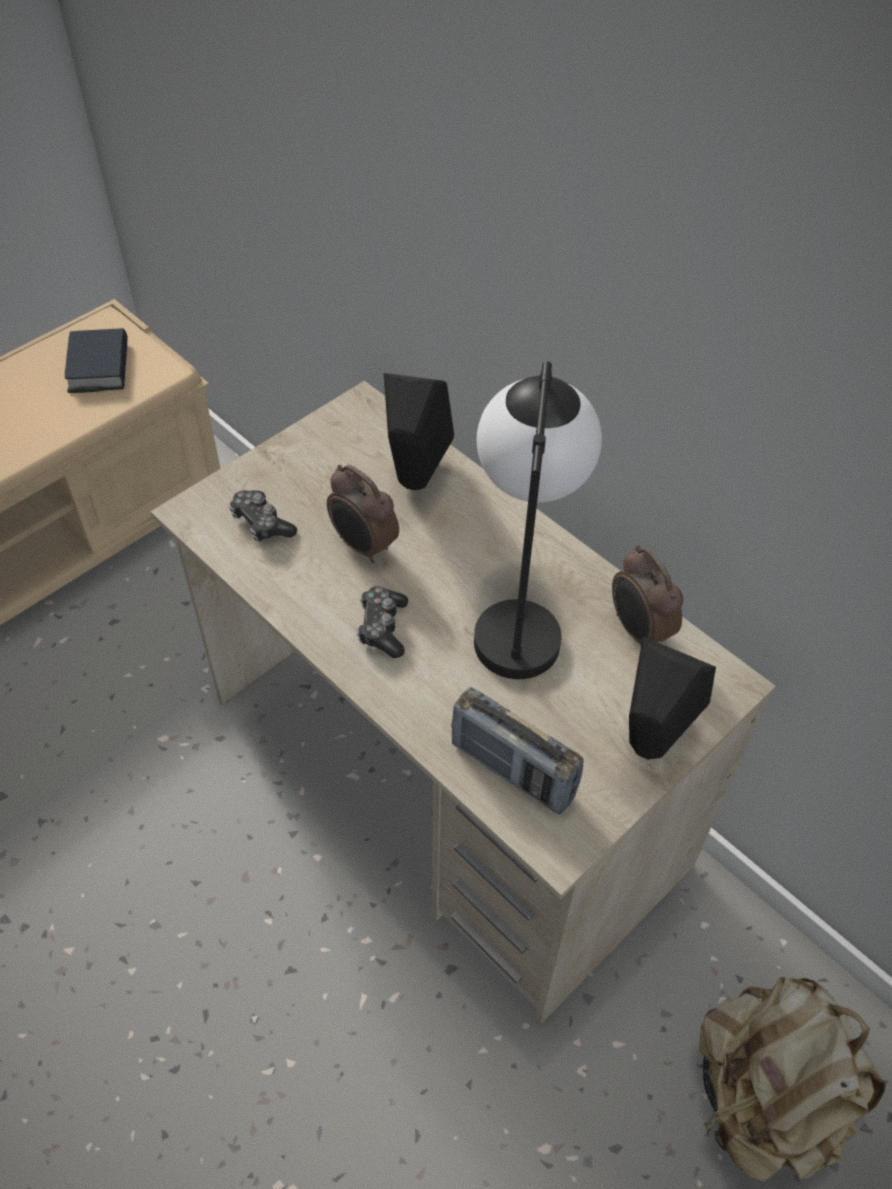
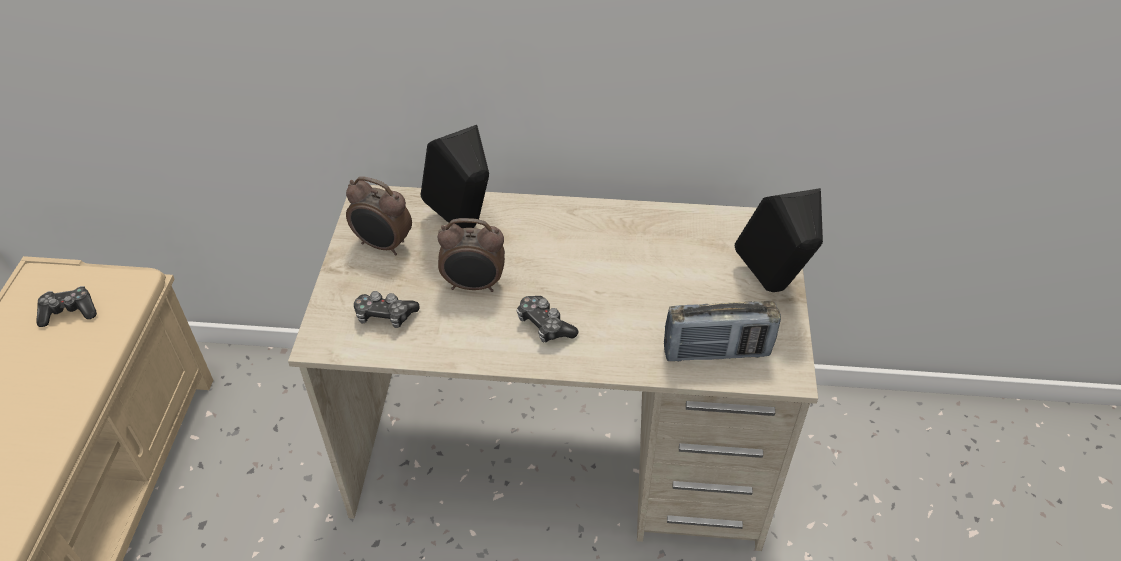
camera: 40 degrees left, 5 degrees down
(99, 367) = (69, 312): book -> game controller
(519, 614) = (618, 262): table lamp -> none
(638, 631) = (695, 228): alarm clock -> alarm clock (383, 245)
(764, 1096) = (905, 488): beige backpack -> none

